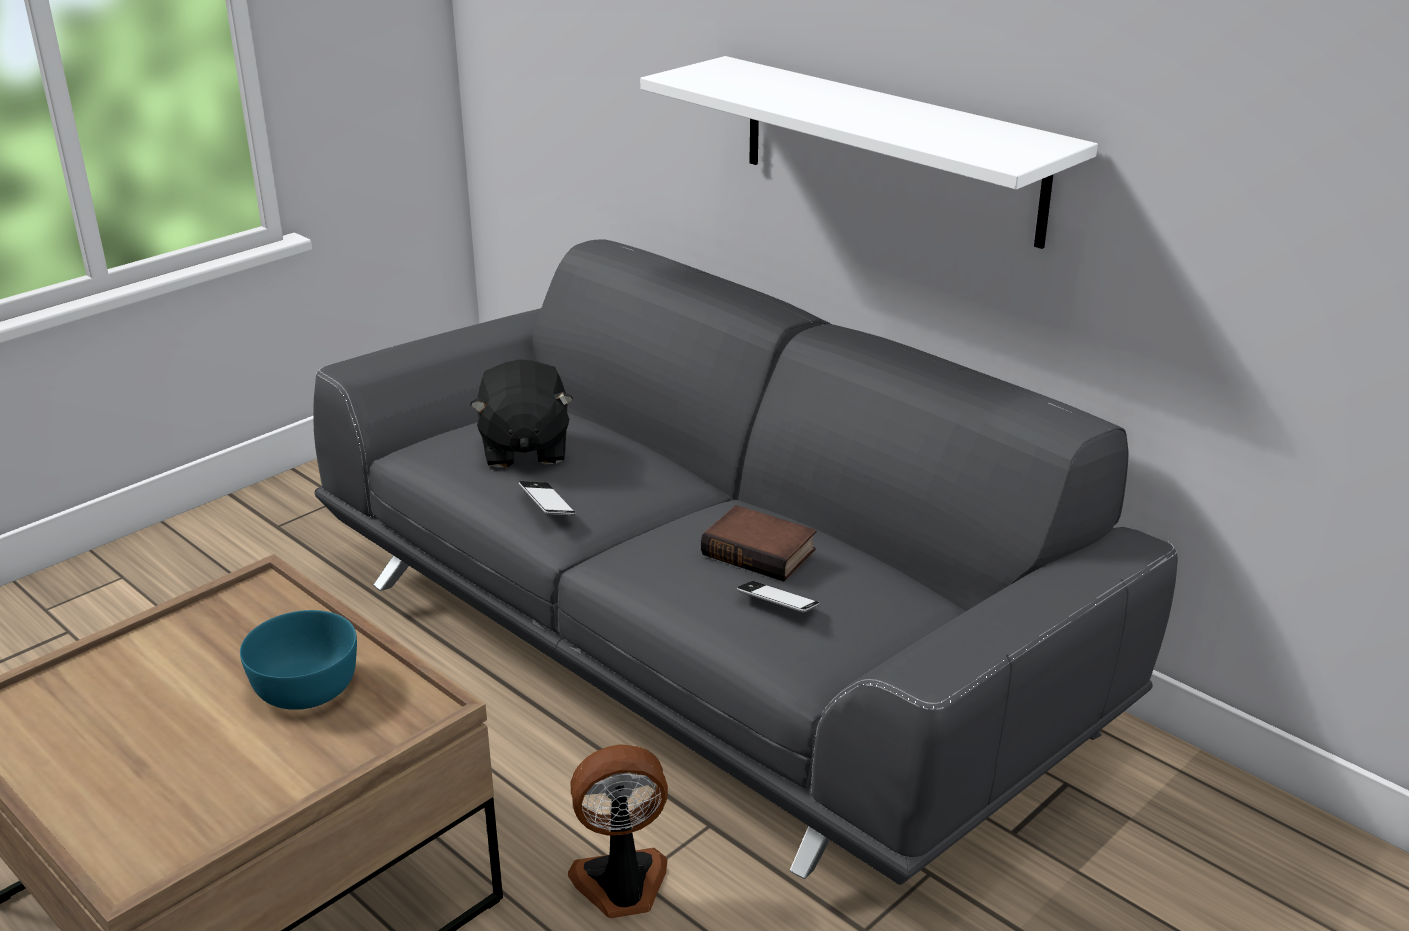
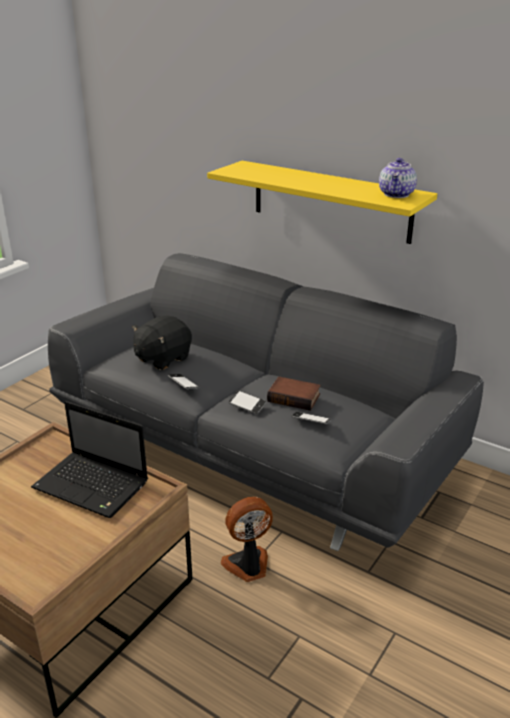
camera: 10 degrees left, 0 degrees up
(308, 686) = (93, 486): turquoise bowl -> laptop
(524, 449) = (162, 358): black plush toy -> black plush toy turned 60 degrees clockwise
(659, 557) = (247, 405): none -> phone
(890, 149) = (330, 201): white shelf -> yellow shelf
(1006, 142) = (397, 194): none -> teapot

